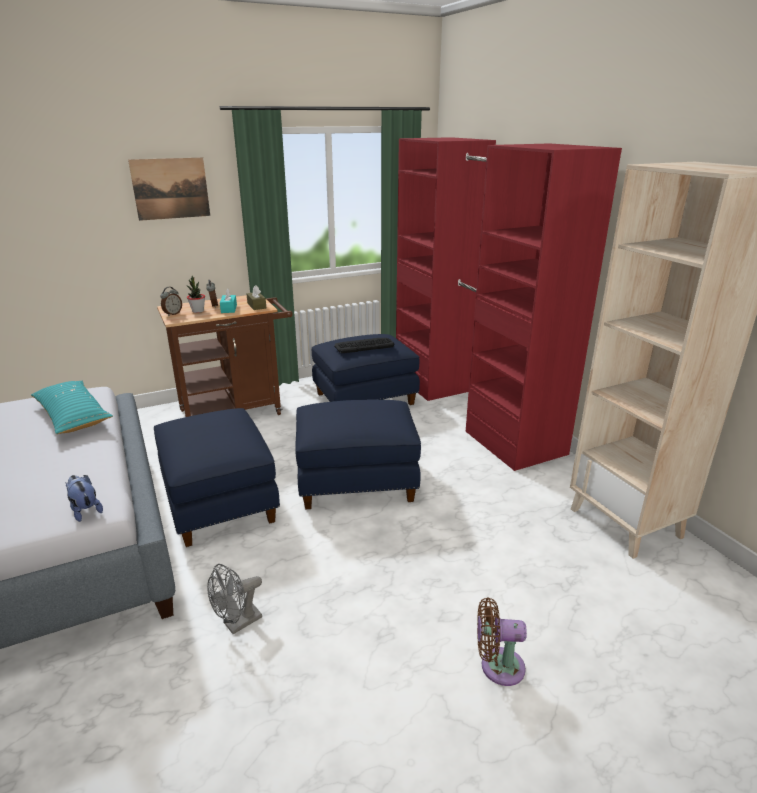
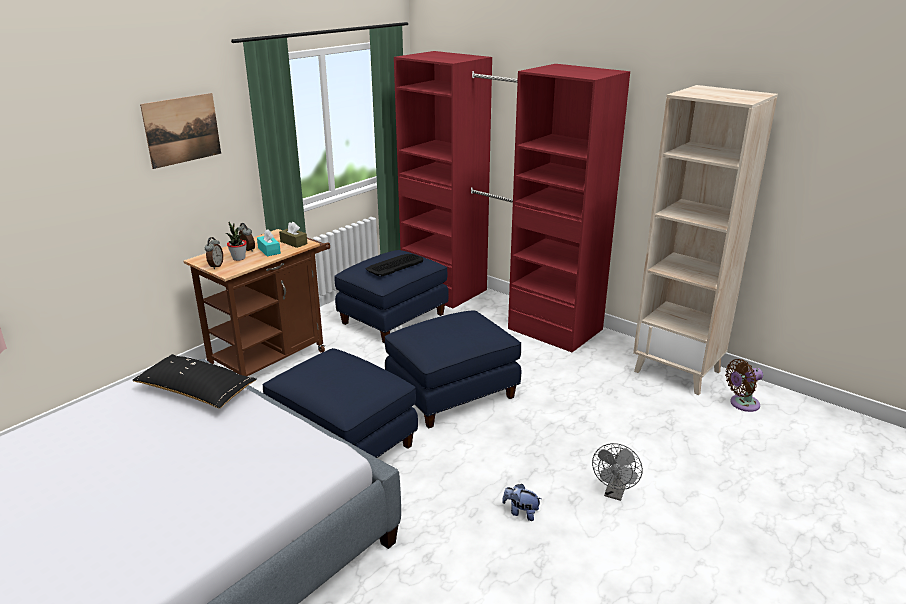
camera: 25 degrees left, 0 degrees up
(73, 416) = (196, 391): turquoise pillow -> black pillow
(85, 510) = (326, 462): plush toy -> plush toy (521, 512)
(238, 624) = (456, 530): grey fan -> grey fan (614, 493)
(497, 666) = (664, 492): brown fan -> brown fan (742, 404)

